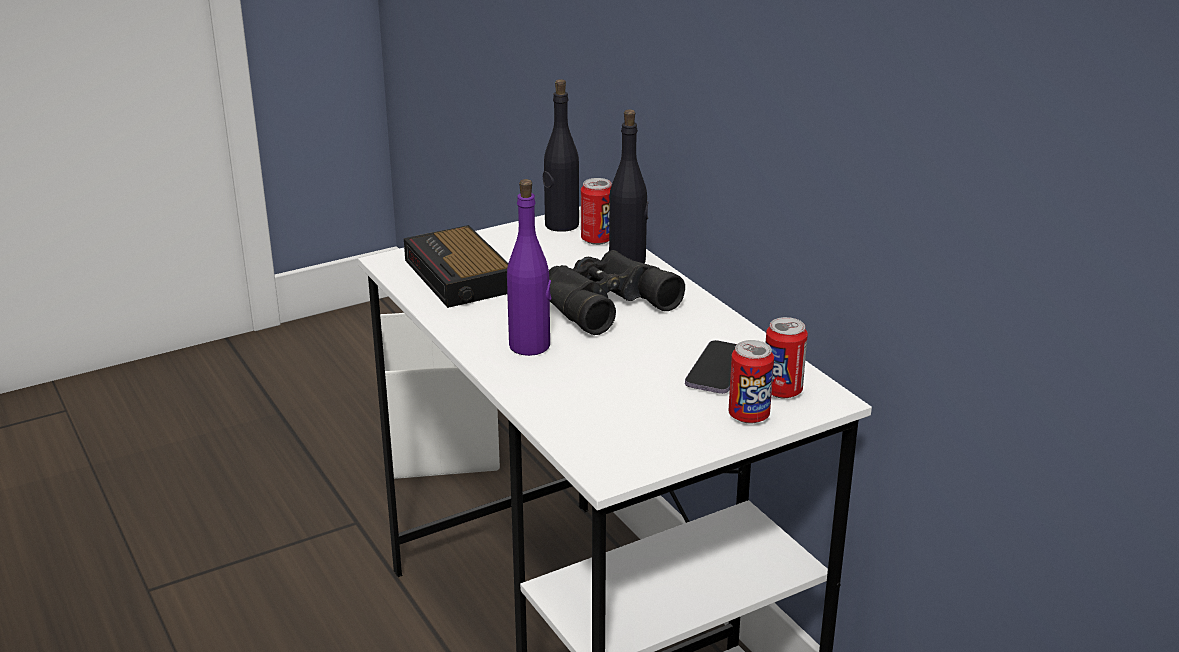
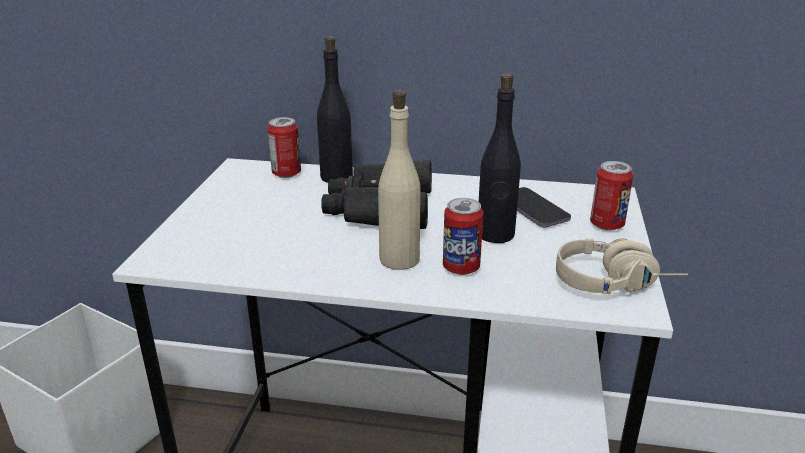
camera: 50 degrees left, 0 degrees up
(460, 277) = (240, 242): alarm clock -> none
(530, 346) = (400, 259): purple bottle -> beige bottle
(561, 225) = (240, 175): black bottle -> black bottle (495, 234)
(637, 452) = (615, 283): none -> beige headphones
(782, 391) = (586, 202): can -> can (461, 268)

